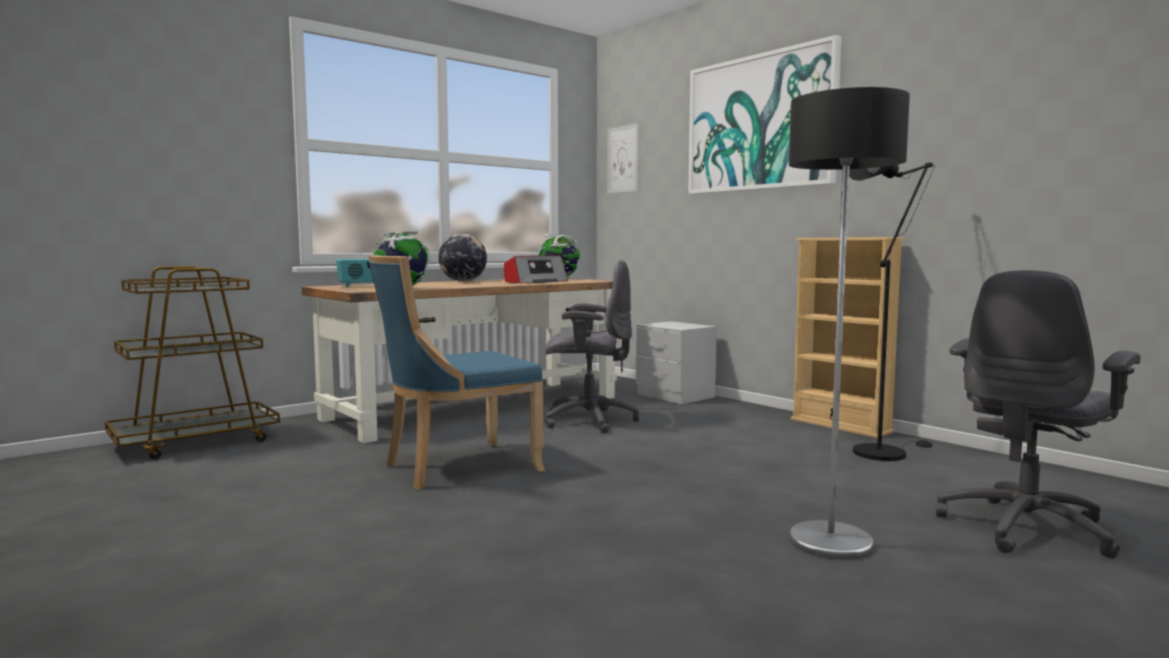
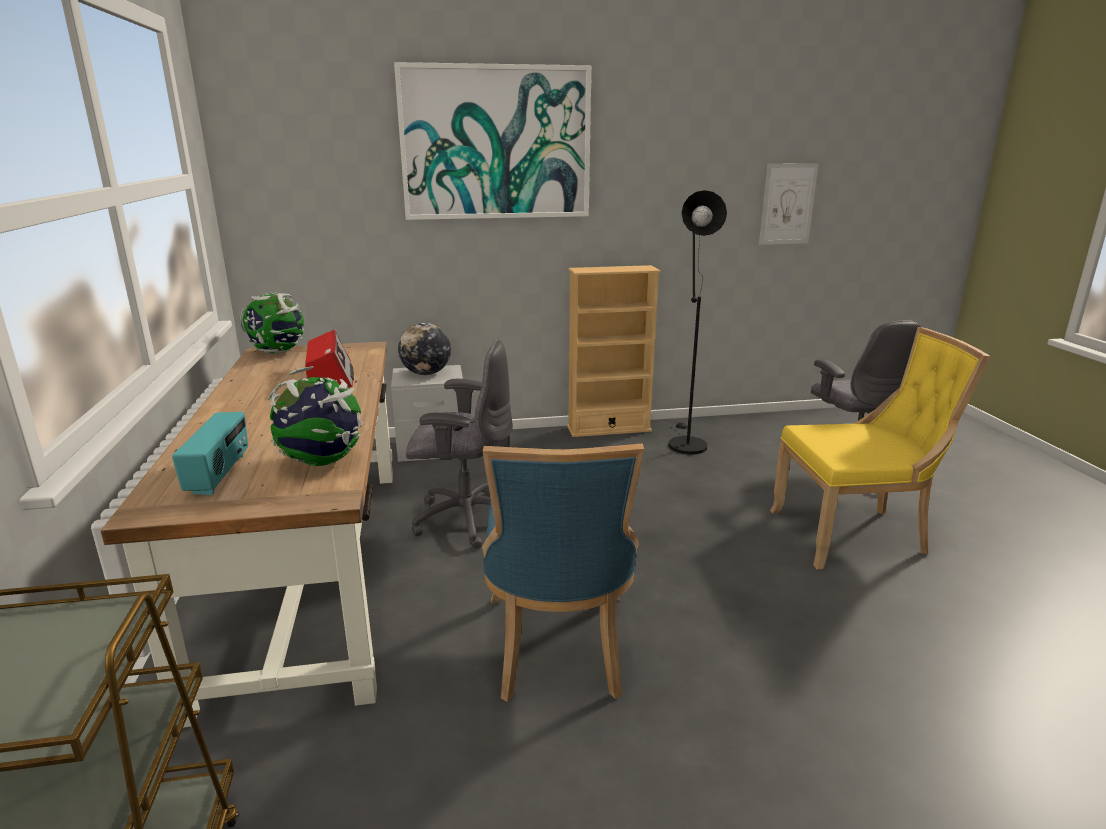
camera: 60 degrees left, 15 degrees up
(463, 281) = (234, 404): globe -> globe (426, 373)
(588, 420) = (465, 518): grey office chair -> grey office chair turned 60 degrees clockwise
(623, 159) = (269, 165): picture -> picture (787, 204)
(830, 542) = (854, 534): floor lamp -> yellow chair

